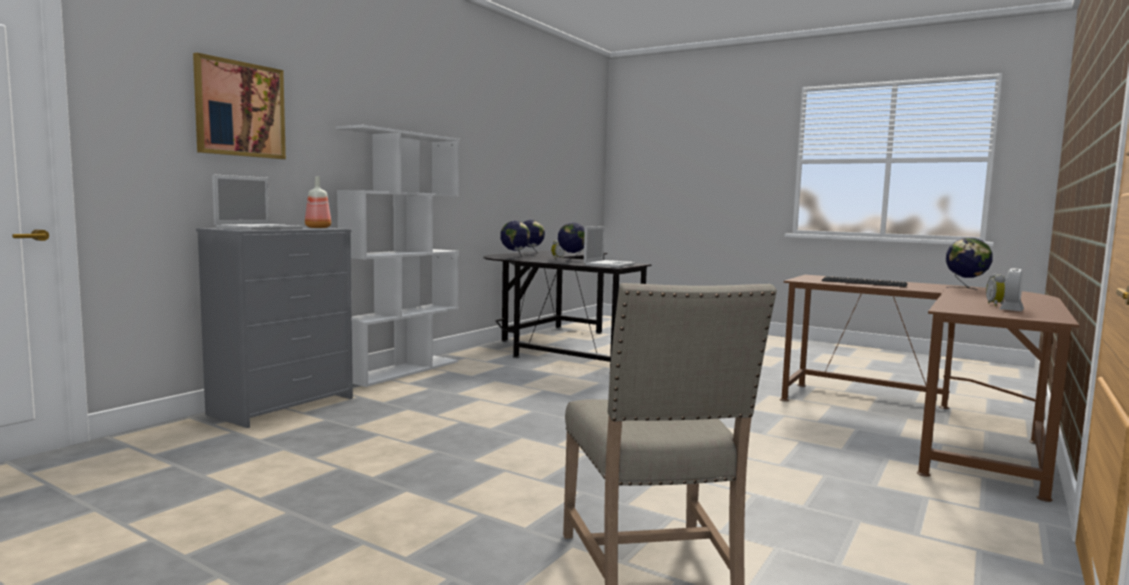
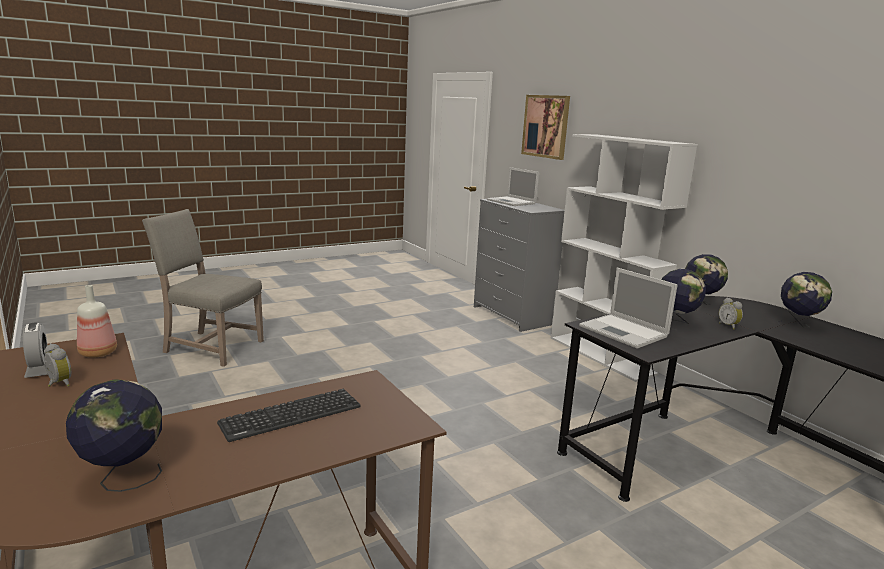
camera: 115 degrees right, 10 degrees up
(317, 228) = (533, 209): bottle -> bottle (99, 352)

